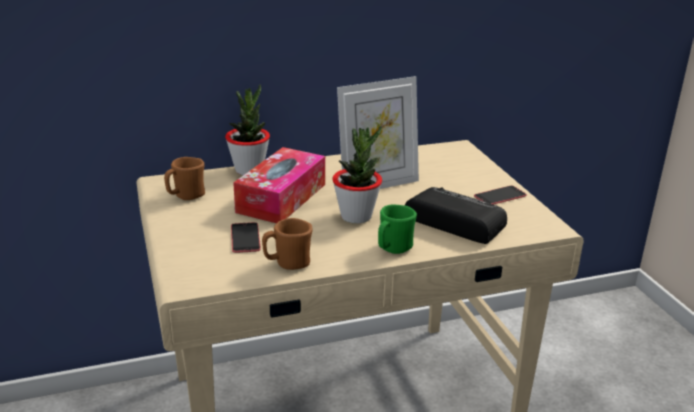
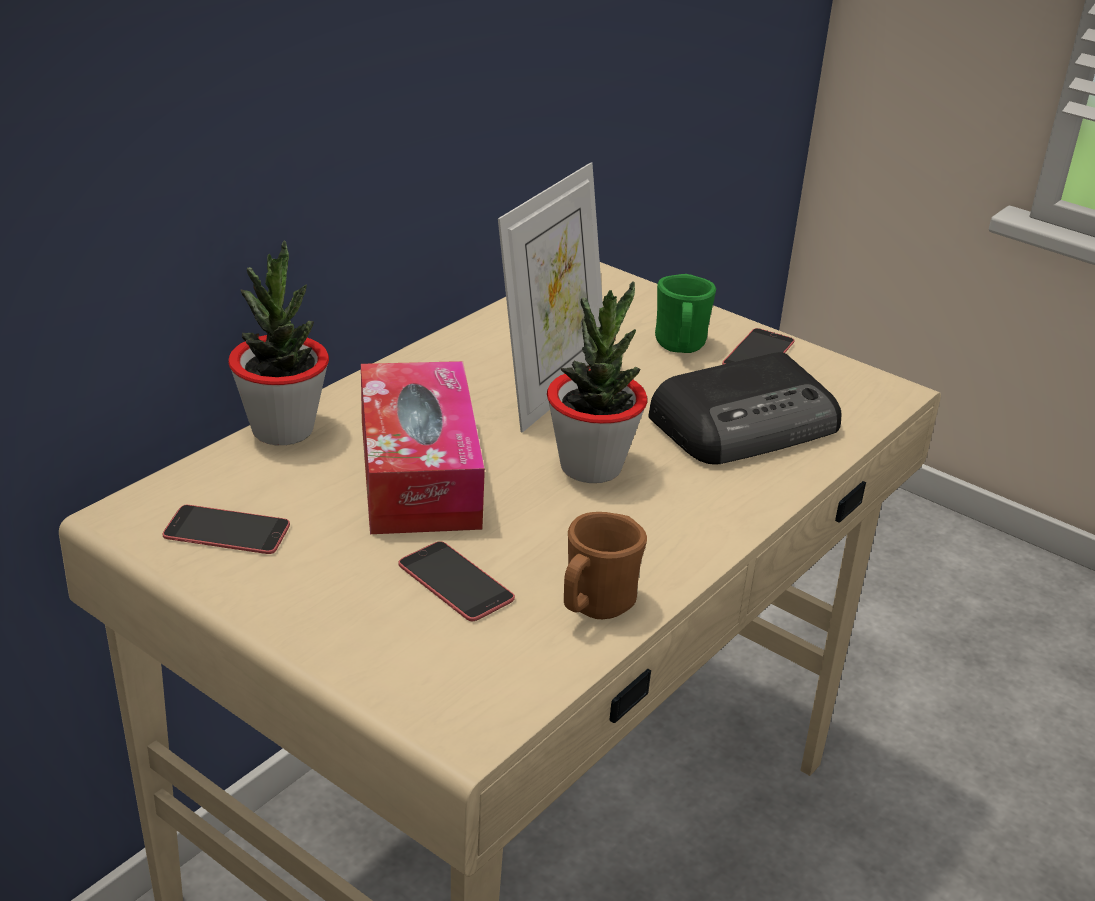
camera: 35 degrees left, 5 degrees up
(186, 196) = (227, 531): brown mug -> phone
(393, 249) = (722, 511): green mug -> green mug (680, 347)
(453, 221) = (747, 424): radio -> radio turned 150 degrees clockwise

